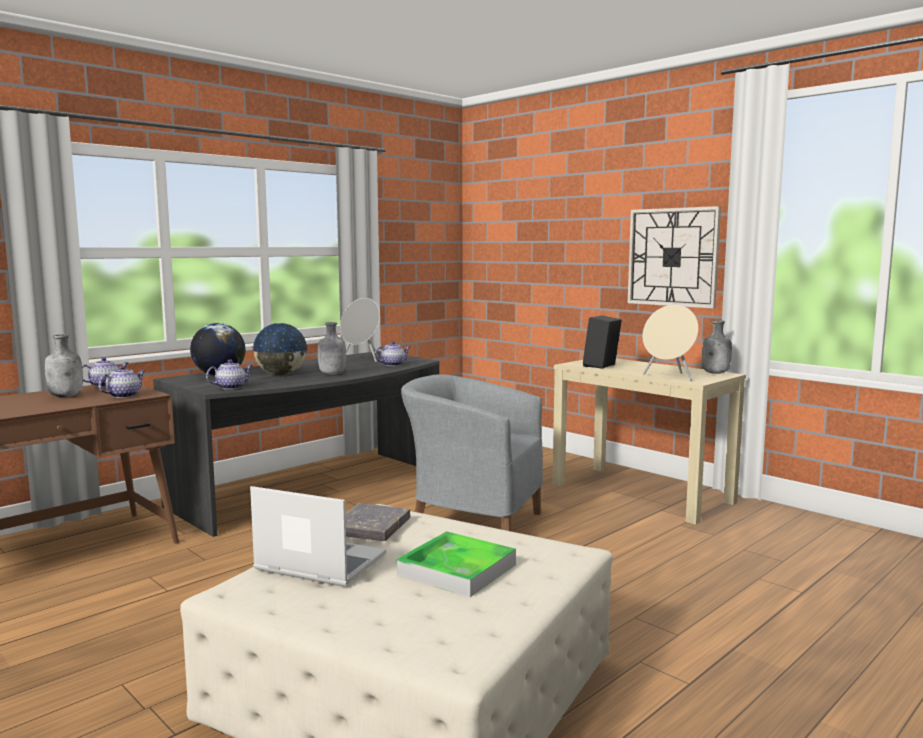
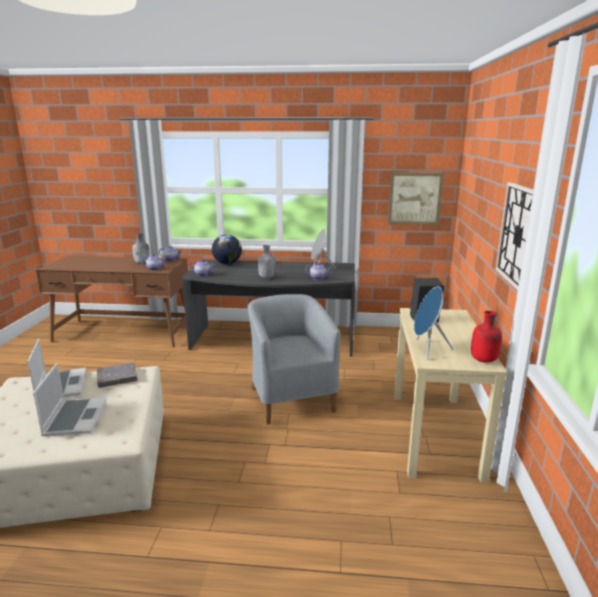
camera: 50 degrees right, 10 degrees up
(281, 375) = (247, 271): globe -> none
(424, 258) = (415, 198): none -> picture
(457, 569) = (75, 418): tray -> laptop
(669, 377) = (427, 349): beige speaker -> blue speaker
(716, 373) = (483, 360): grey bottle -> red bottle

